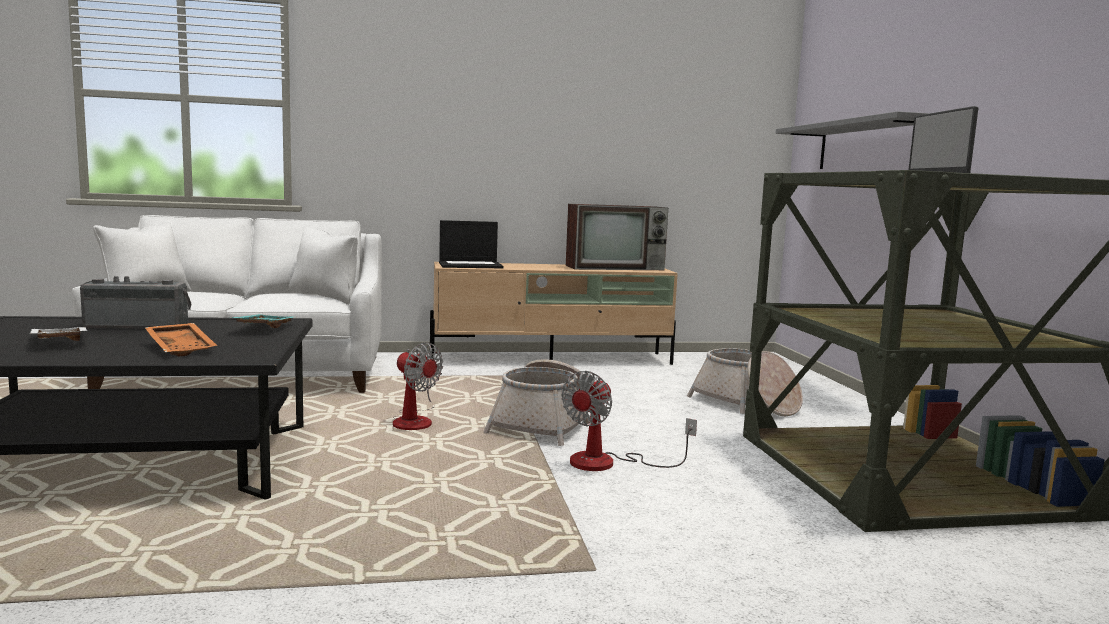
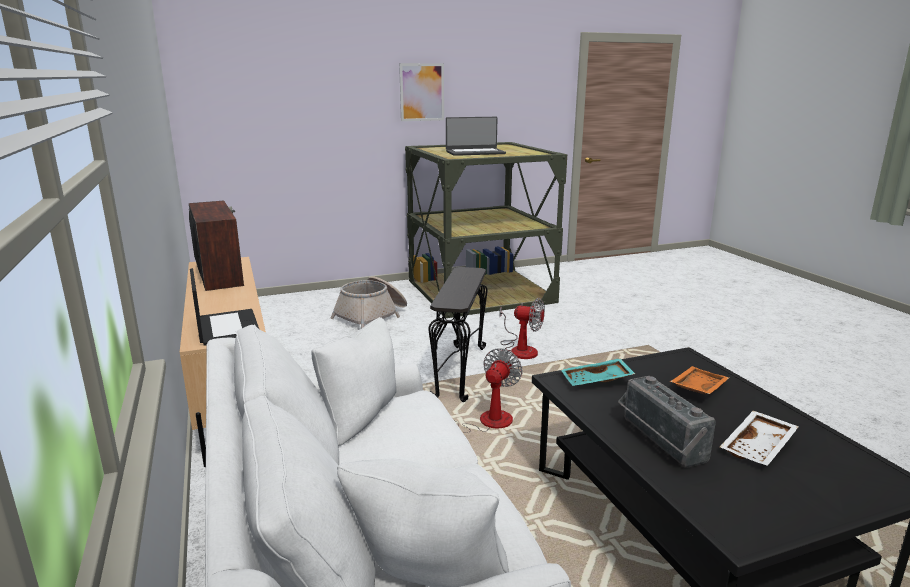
camera: 100 degrees left, 10 degrees up
(544, 424) = (459, 372): basket -> black side table
(872, 145) = (303, 123): grey shelf -> none
(1013, 81) = (422, 92): none -> picture

